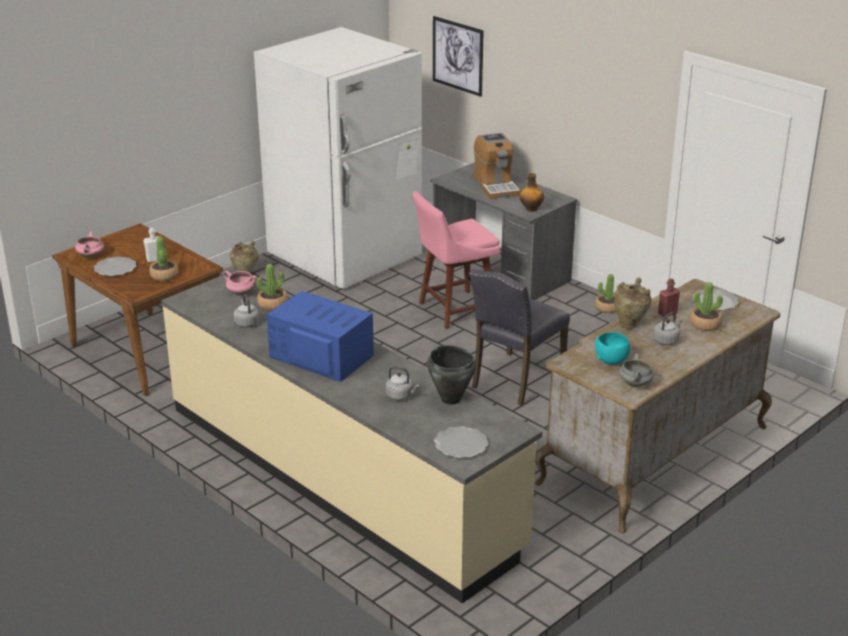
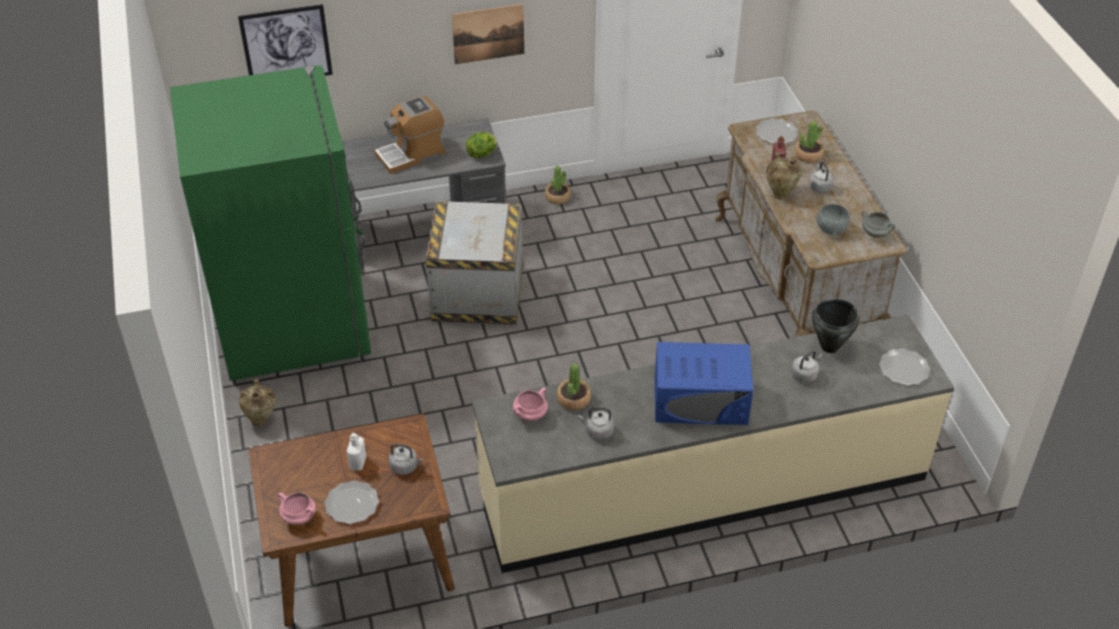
camera: 60 degrees left, 15 degrees up
(164, 275) = (405, 466): potted plant -> grey kettle
(321, 356) = (701, 400): blue microwave -> blue microwave turned 150 degrees counterclockwise
(345, 255) = (293, 323): white fridge -> green fridge
(453, 310) = (476, 293): pink stool -> crate
(495, 186) = (411, 154): coffee machine -> coffee machine turned 135 degrees clockwise
(515, 380) = (631, 308): grey chair -> none
(531, 209) = (482, 154): bottle -> lettuce
(589, 115) = (488, 34): none -> picture
(612, 360) = (832, 229): turquoise bowl -> grey bowl

